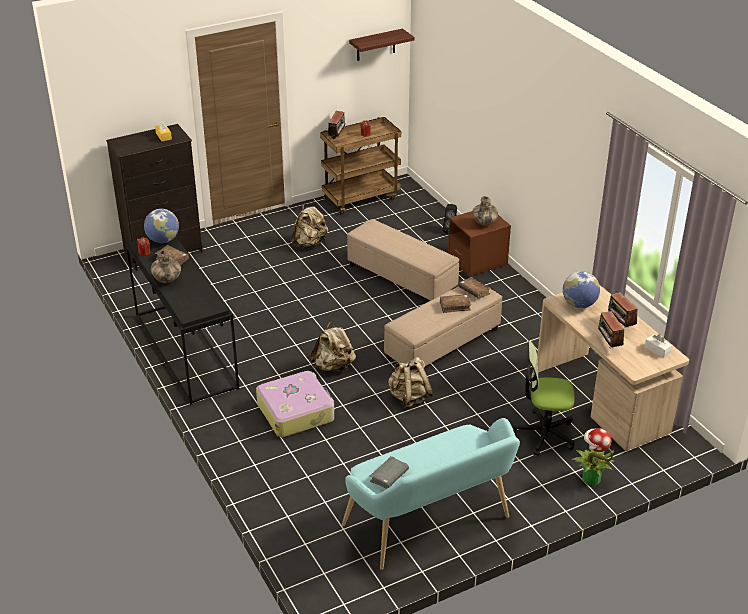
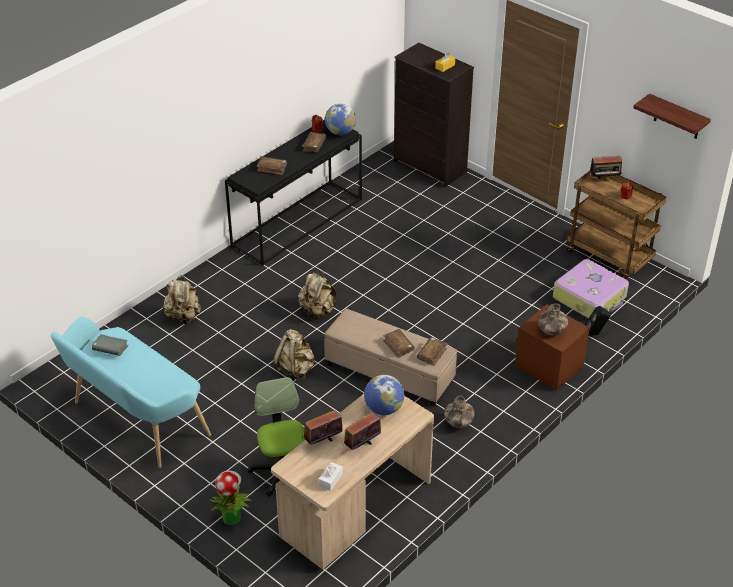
camera: 70 degrees right, 5 degrees up
(167, 280) = (283, 151): vase -> vase (458, 423)
(191, 292) = (272, 168): none -> brown book
(296, 411) = (247, 305): suitcase -> suitcase (590, 297)
(309, 244) = (501, 245): beige backpack -> beige backpack (183, 317)
(402, 277) = (484, 319): beige ottoman -> none

